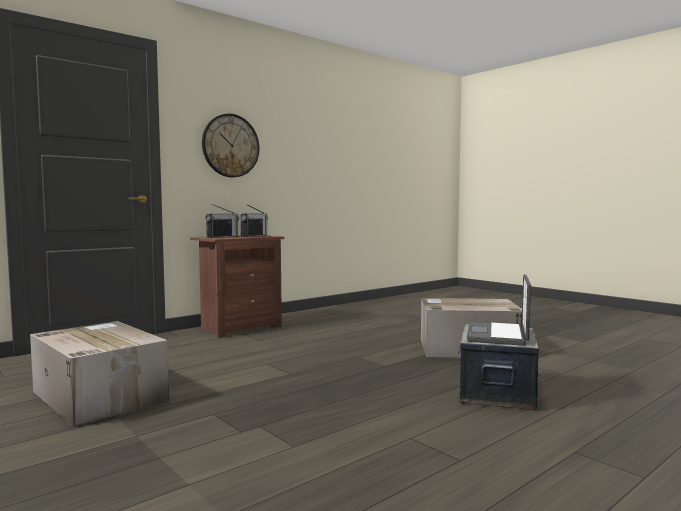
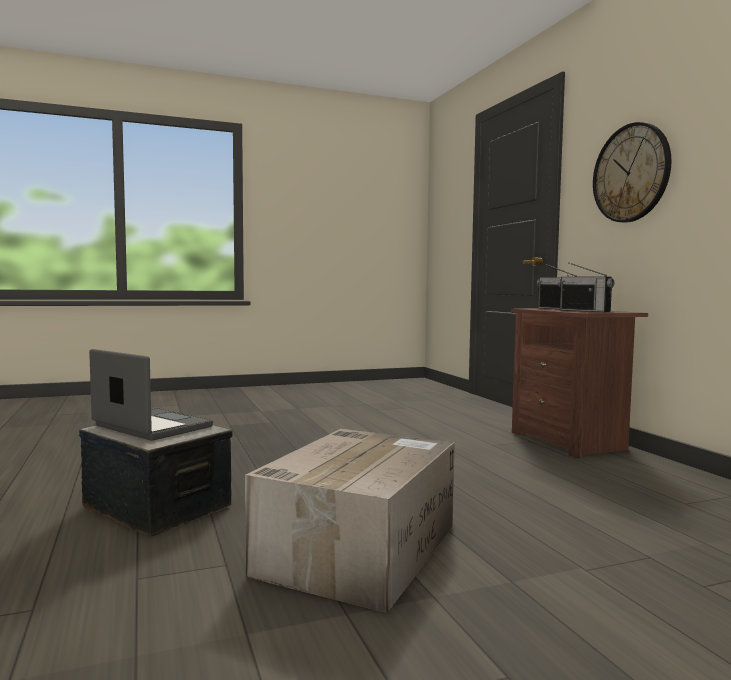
camera: 110 degrees right, 0 degrees up
(98, 395) = (345, 405): cardboard box -> none

